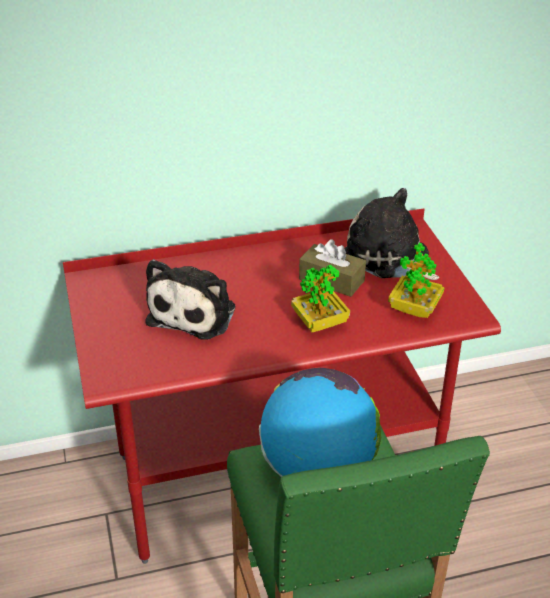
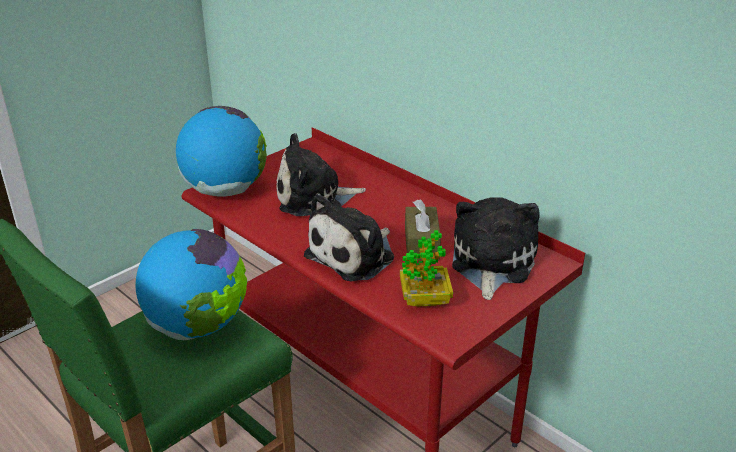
camera: 60 degrees right, 5 degrees down
(119, 367) = (225, 191): none -> globe
(319, 323) = (354, 256): potted plant -> plush toy

